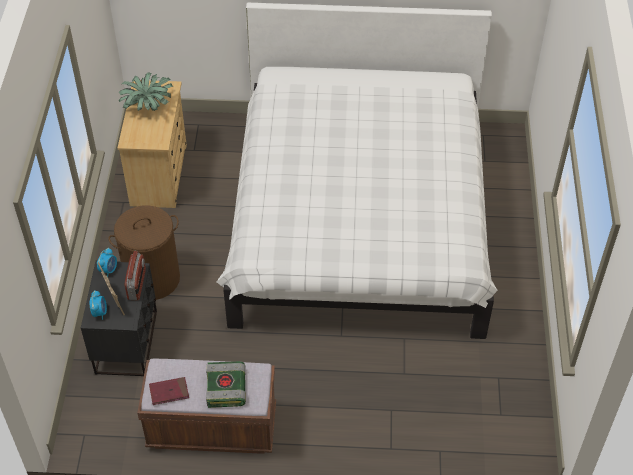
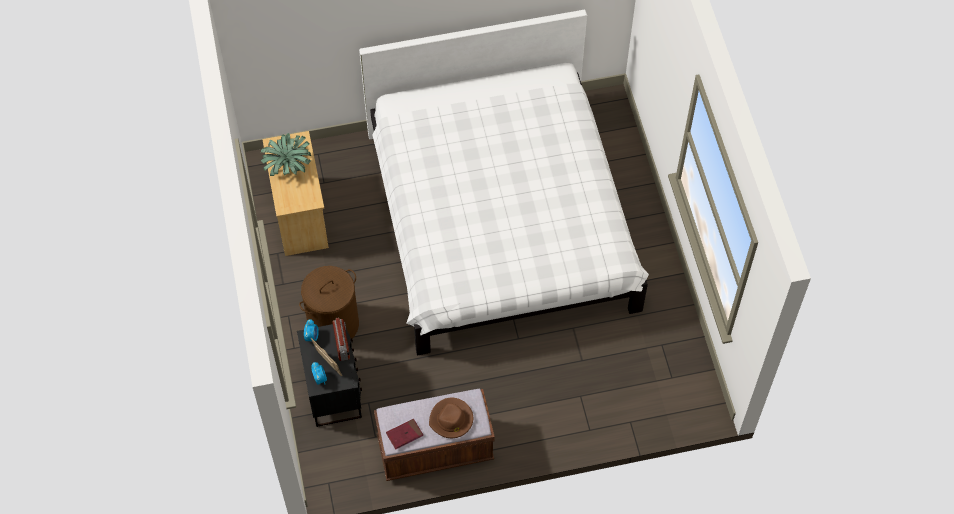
camera: 15 degrees left, 10 degrees up
(227, 388) = (451, 419): book -> brown hat

